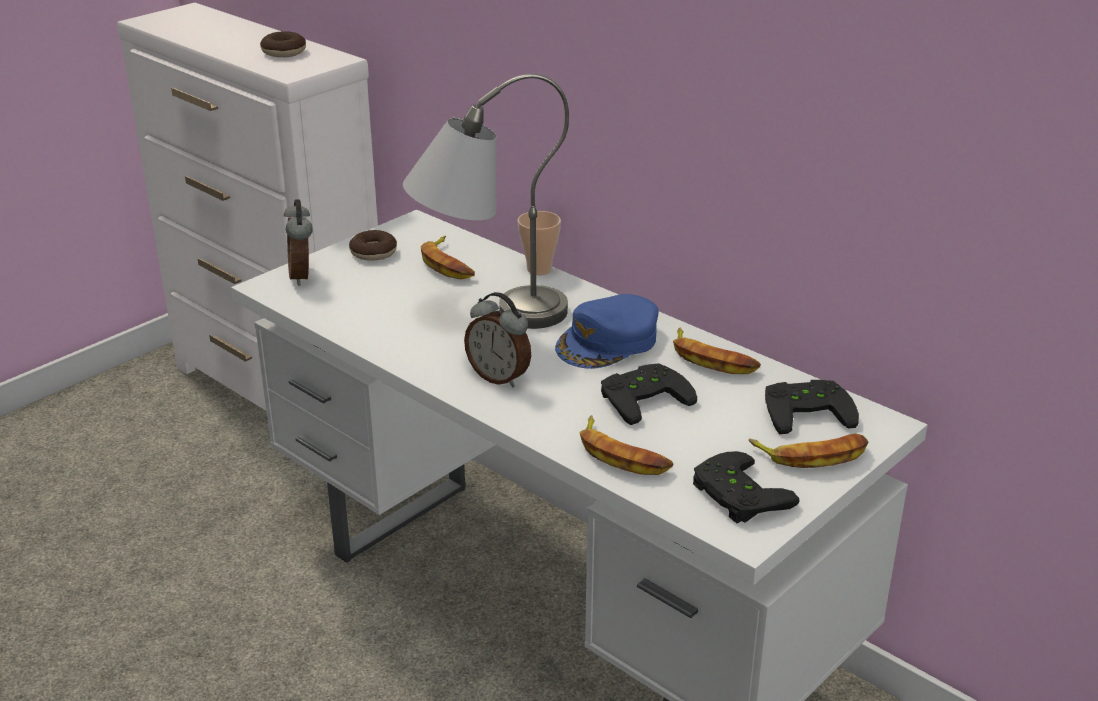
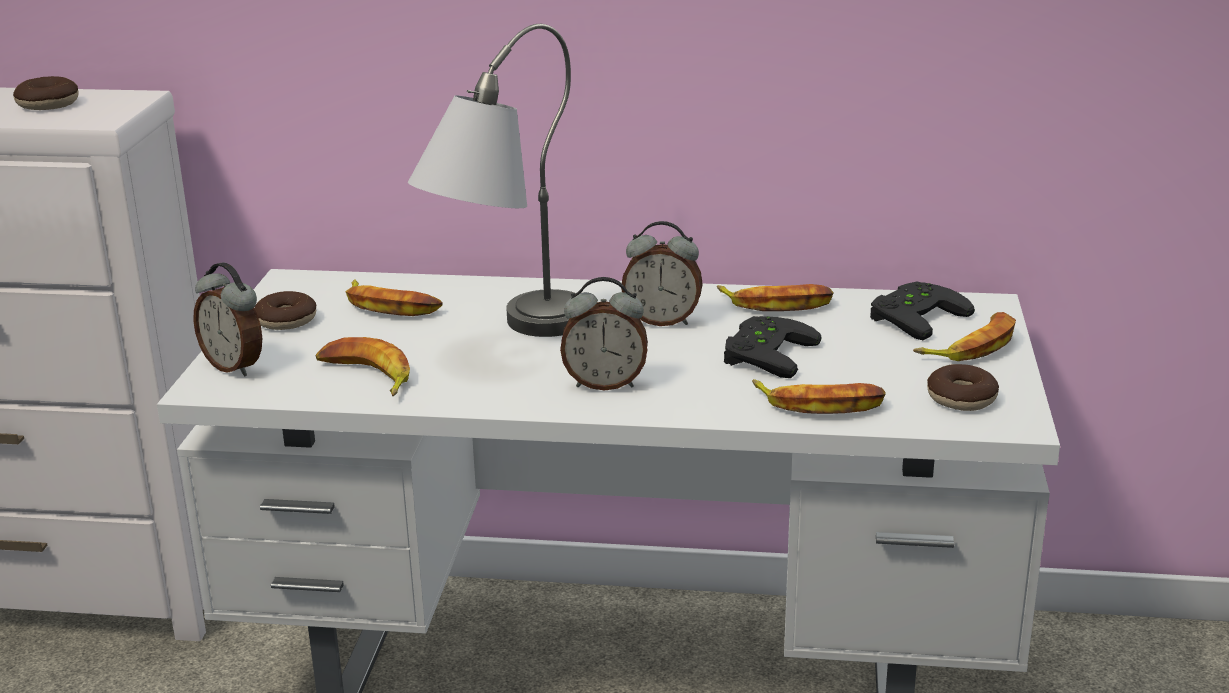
camera: 35 degrees left, 5 degrees down
(364, 312) = (365, 376): none -> banana
(539, 269) = (496, 282): cup -> none
(608, 342) = (662, 321): blue cap -> alarm clock
(735, 495) = (961, 398): black game controller -> donut

